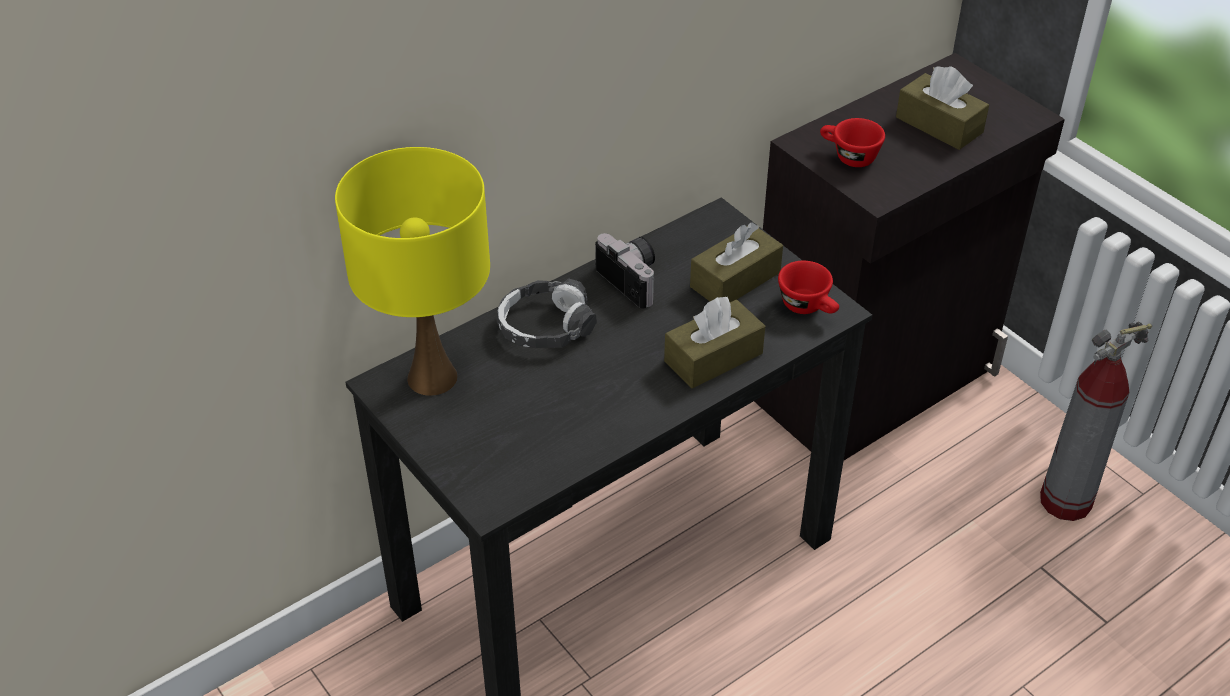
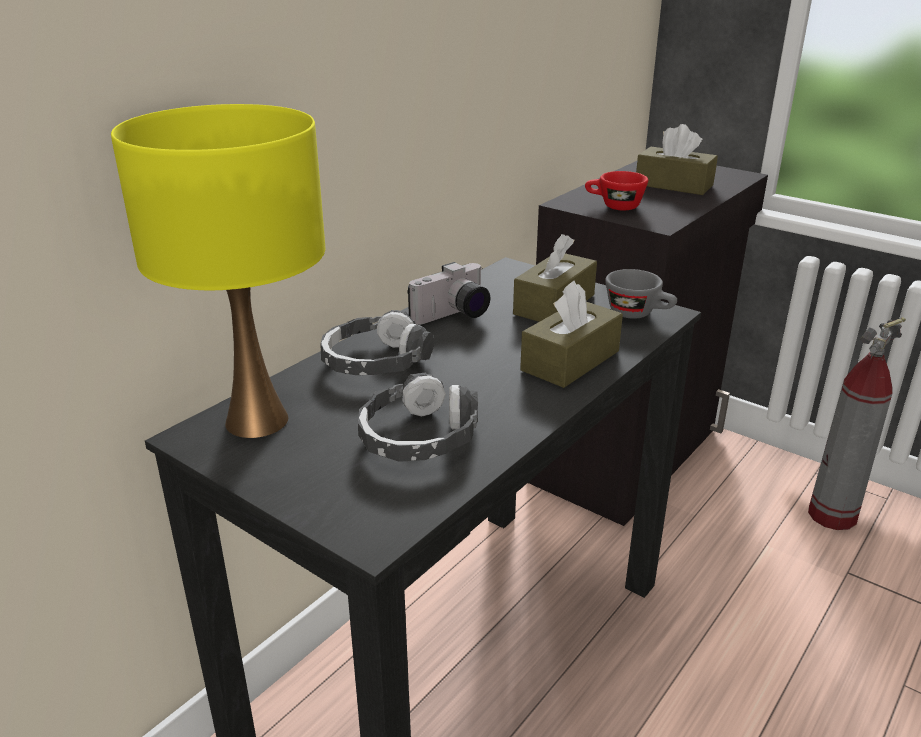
camera: 15 degrees left, 15 degrees down
(552, 418) = (418, 436): none -> headphones
(634, 279) = (454, 316): camera -> camera turned 105 degrees clockwise
(809, 307) = (638, 314): red cup -> grey cup

